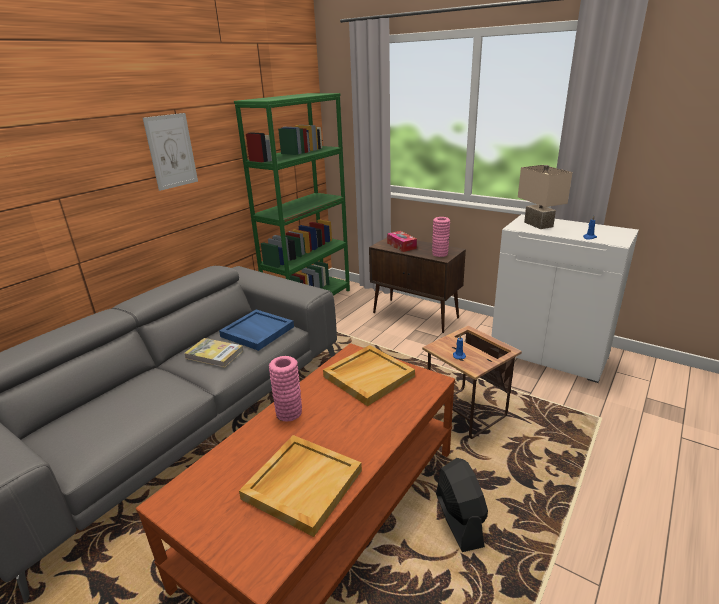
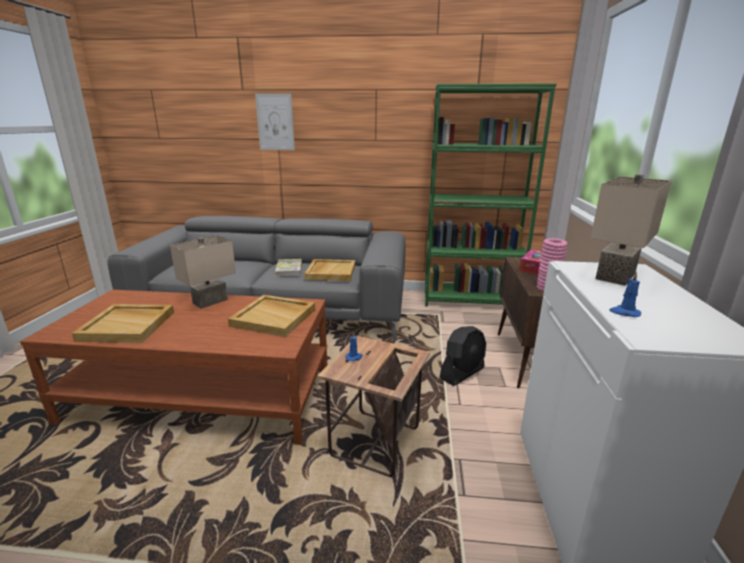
camera: 60 degrees right, 5 degrees down
(171, 151) = (364, 122): picture -> picture (275, 122)
(256, 332) = (330, 272): blue tray -> beige tray
(289, 413) = (210, 302): pink vase -> beige table lamp
(458, 519) = (210, 474): black fan -> black fan (462, 373)

